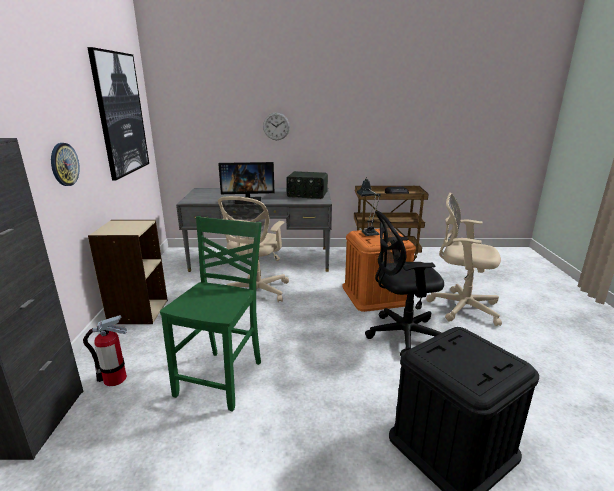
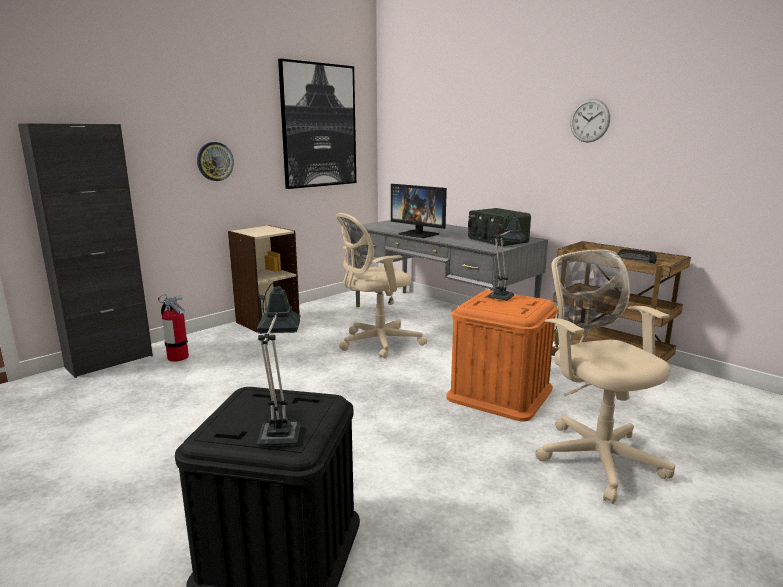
camera: 45 degrees right, 5 degrees down
(222, 378) = (229, 390): green chair -> none
(276, 126) = (492, 147): wall clock -> wall clock (589, 120)
(402, 335) = (444, 441): black office chair -> none
(492, 361) = (281, 430): none -> table lamp

